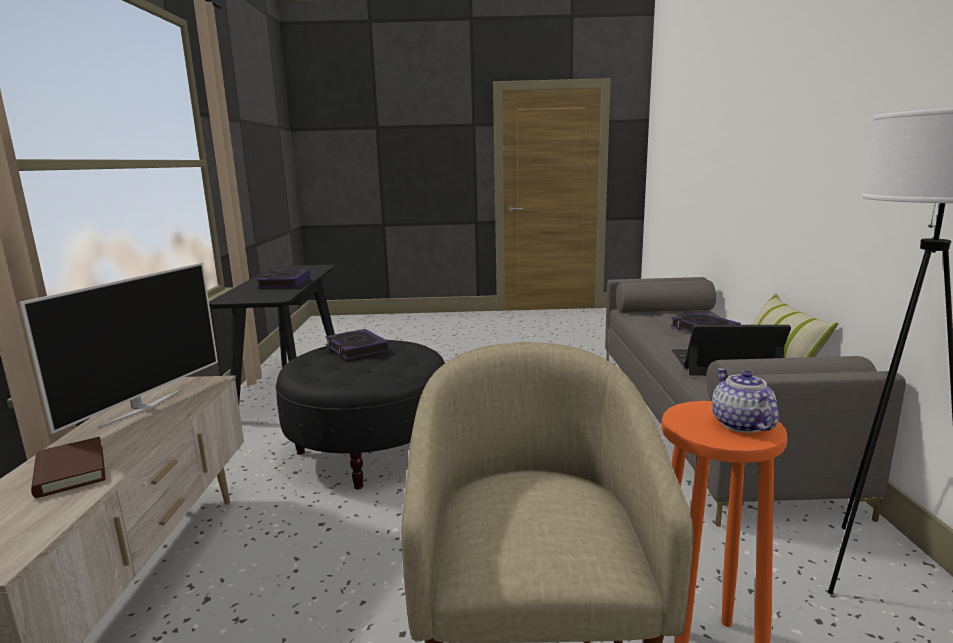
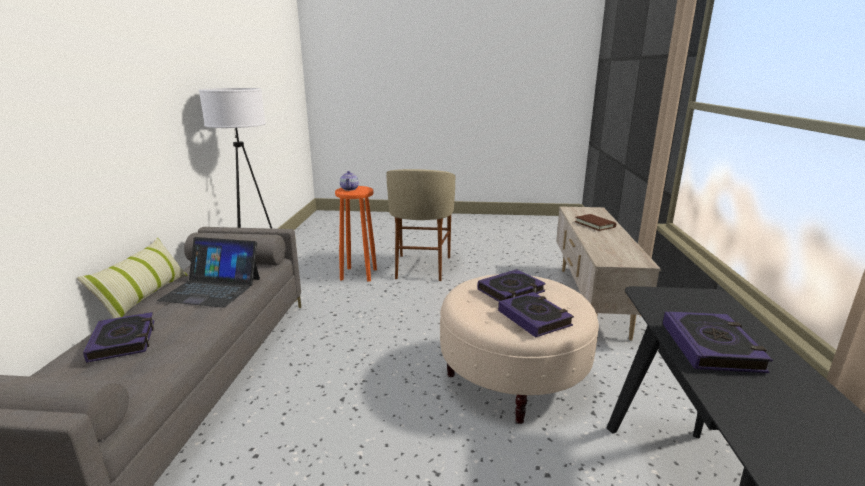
camera: 175 degrees left, 5 degrees up
(143, 407) = (618, 247): television -> none
(364, 368) = (511, 291): none -> book
(369, 450) = (513, 377): black ottoman -> beige ottoman

